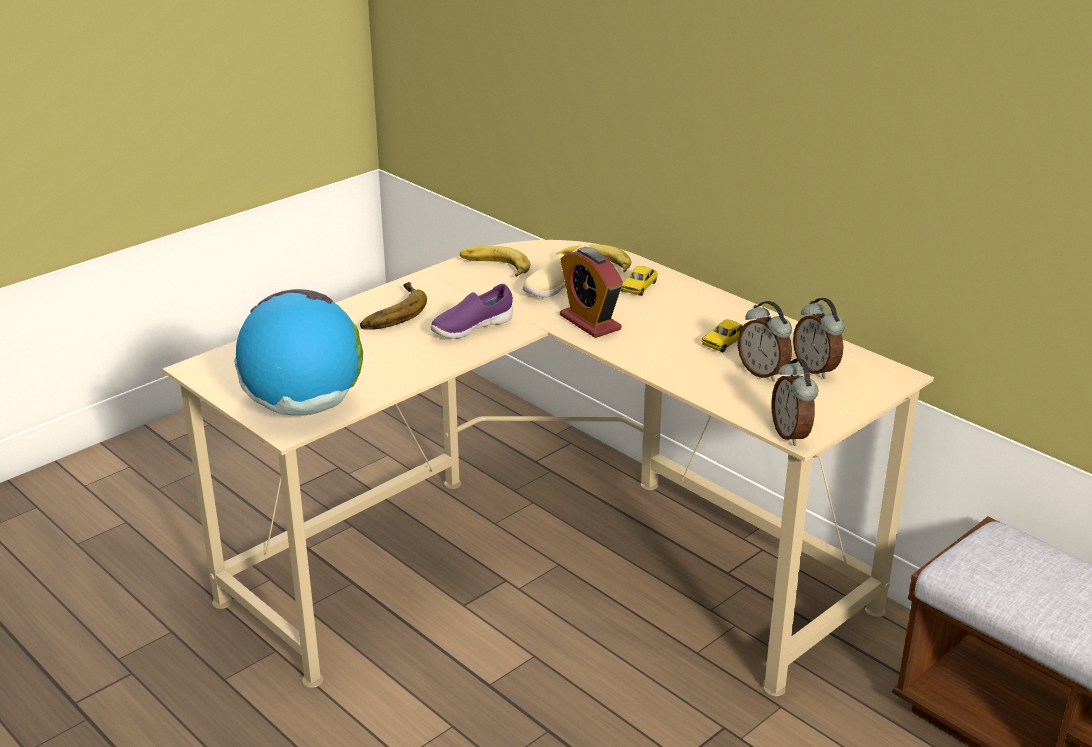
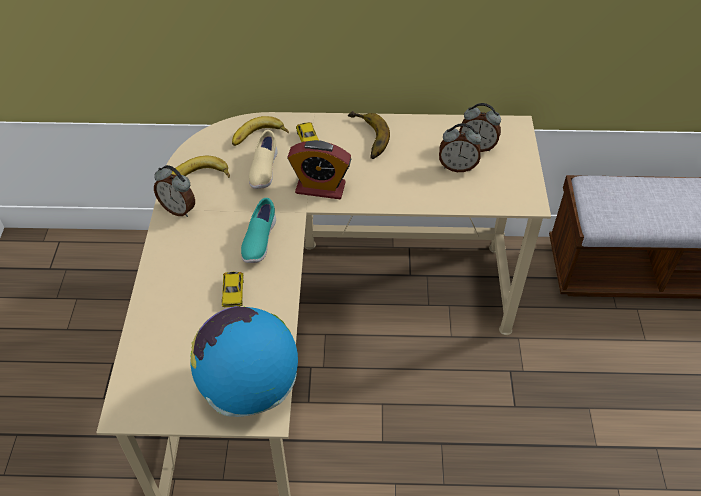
camera: 45 degrees left, 20 degrees up
(389, 312) = (186, 263): banana -> banana (365, 138)
(471, 328) = (259, 241): purple shoe -> turquoise shoe
(723, 342) = (409, 156): toy car -> toy car (233, 293)
(791, 434) = (526, 204): alarm clock -> alarm clock (179, 209)

